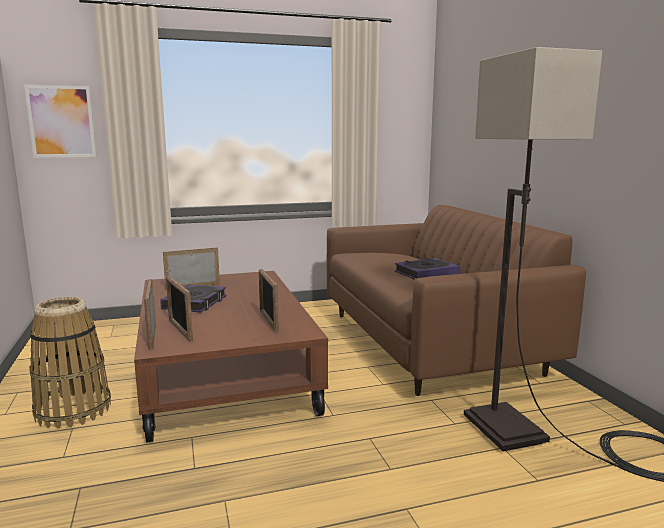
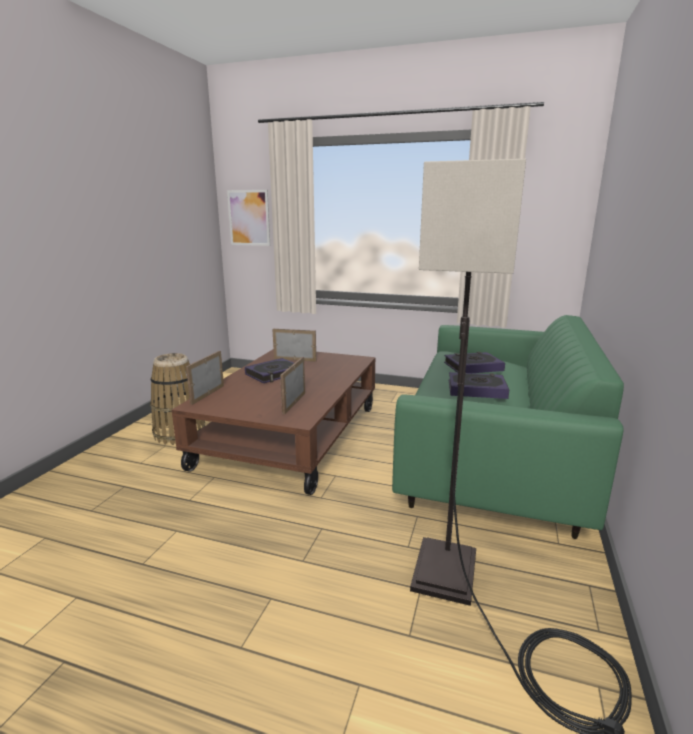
camera: 35 degrees right, 5 degrees up
(180, 330) = (229, 394): picture frame -> none
(392, 259) = (473, 367): none -> book
(429, 343) = (492, 461): brown sofa -> green sofa

